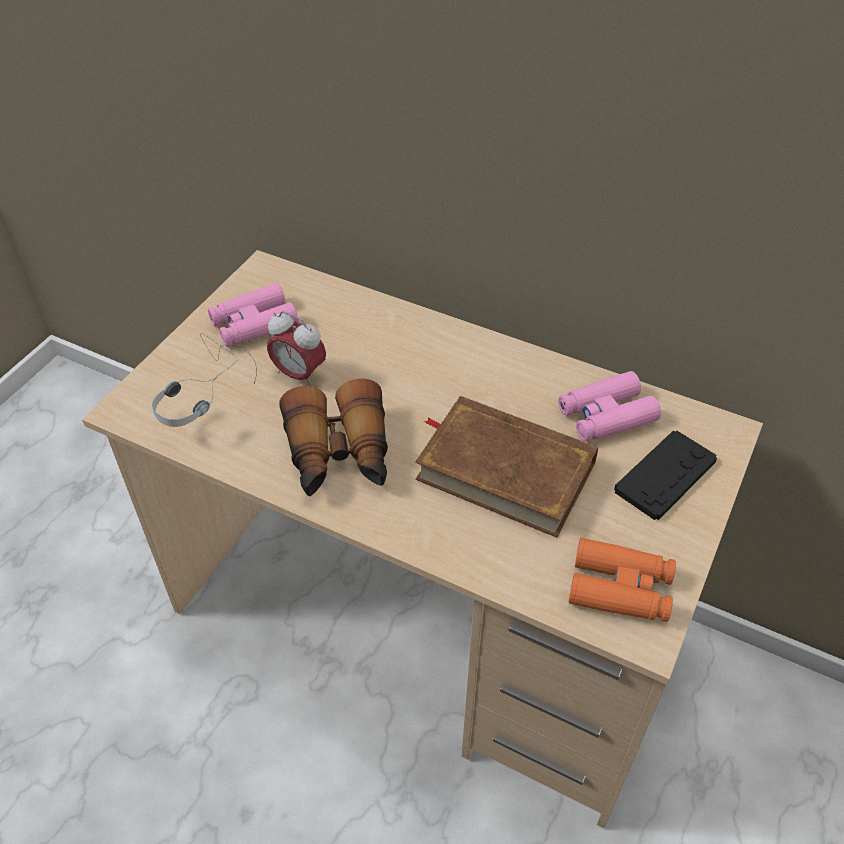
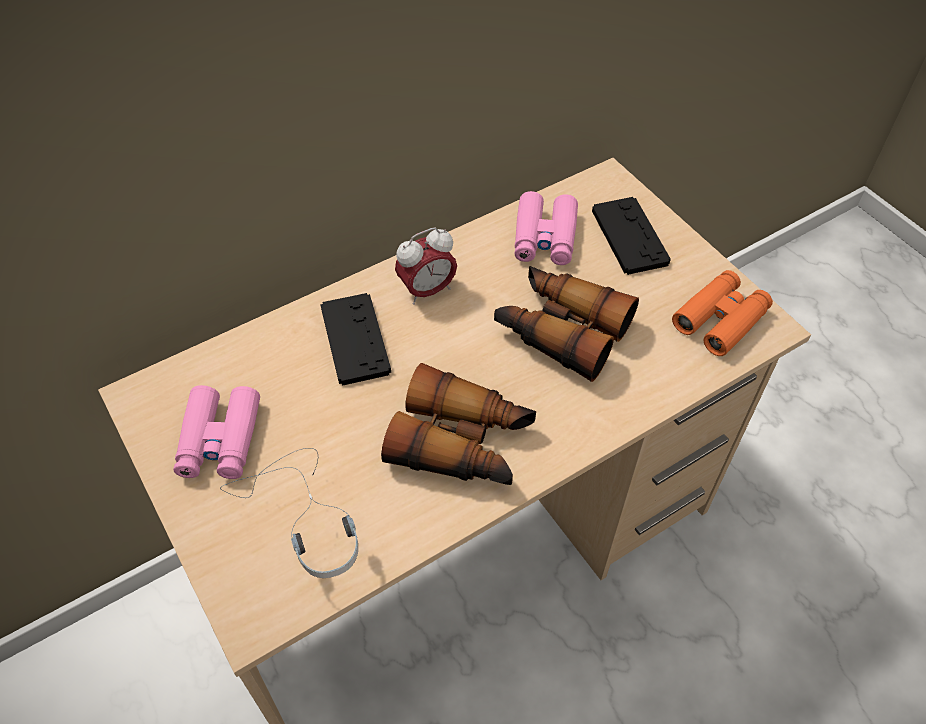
camera: 60 degrees left, 5 degrees up
(299, 375) = (329, 430): alarm clock -> alarm clock (427, 291)
(393, 349) = (355, 340): none -> black game controller
(505, 470) = (560, 330): brown book -> binoculars

